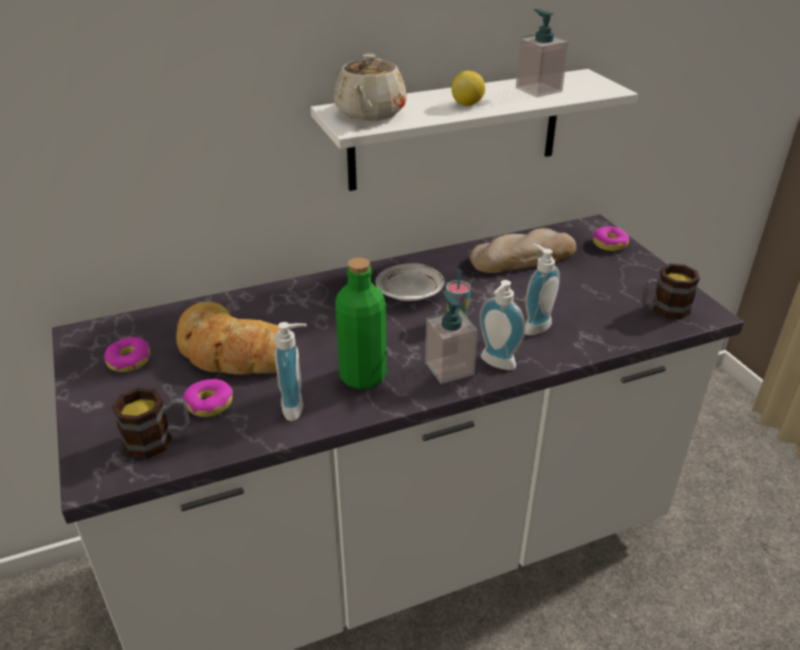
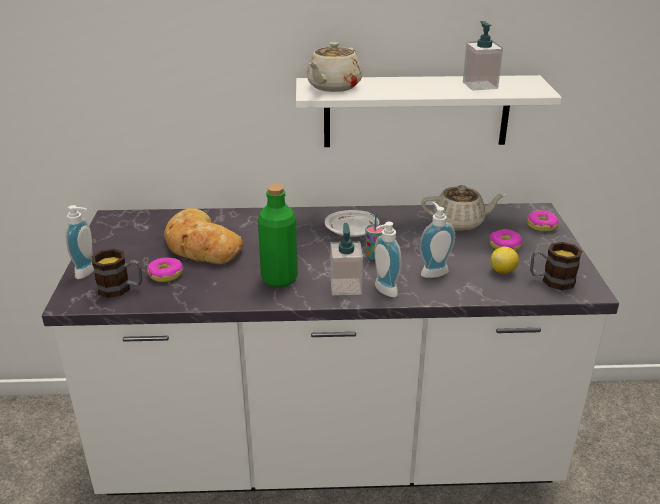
camera: 20 degrees right, 5 degrees down
(129, 361) = (131, 239): donut -> donut (504, 245)
(297, 407) = (221, 288): soap dispenser -> soap dispenser (89, 272)
(467, 104) = (412, 89): lemon -> lemon (503, 271)
(523, 257) = (459, 223): bread -> beige teapot

